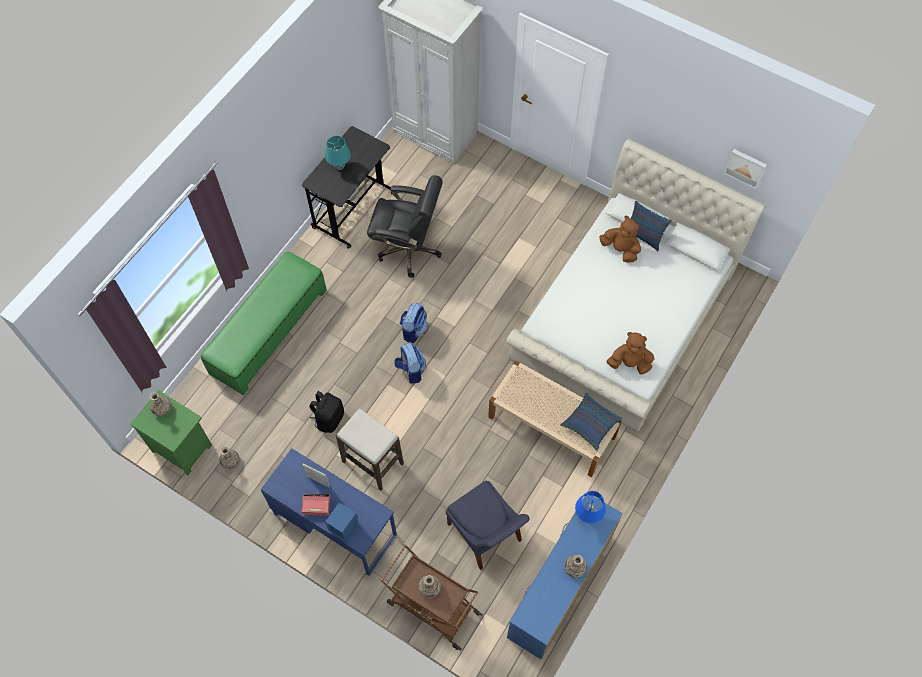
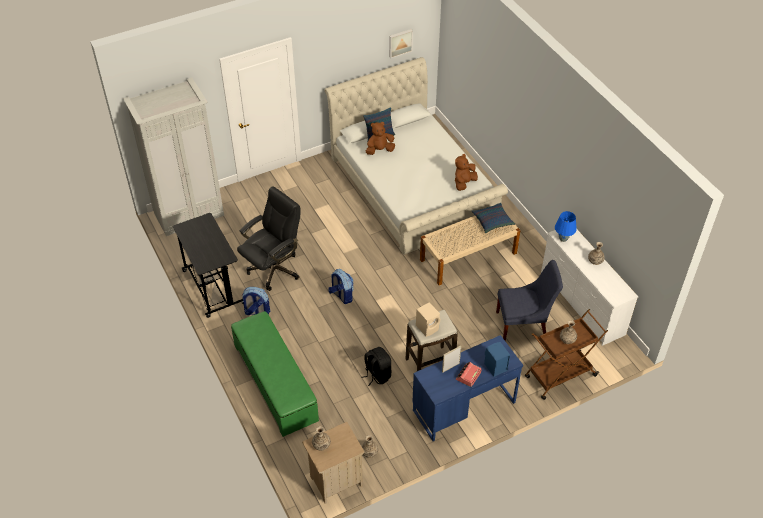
camera: 60 degrees left, 15 degrees down
(182, 447) = (335, 480): green nightstand -> beige nightstand
(339, 167) = (202, 246): turquoise table lamp -> none
(360, 431) = (428, 327): none -> beige speaker
(411, 370) = (372, 311): backpack -> backpack (256, 312)
(559, 586) = (581, 303): blue dresser -> white dresser

